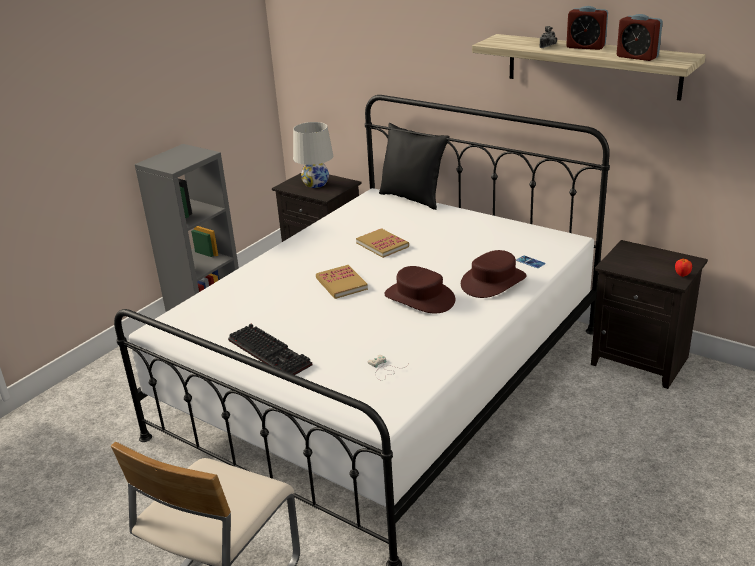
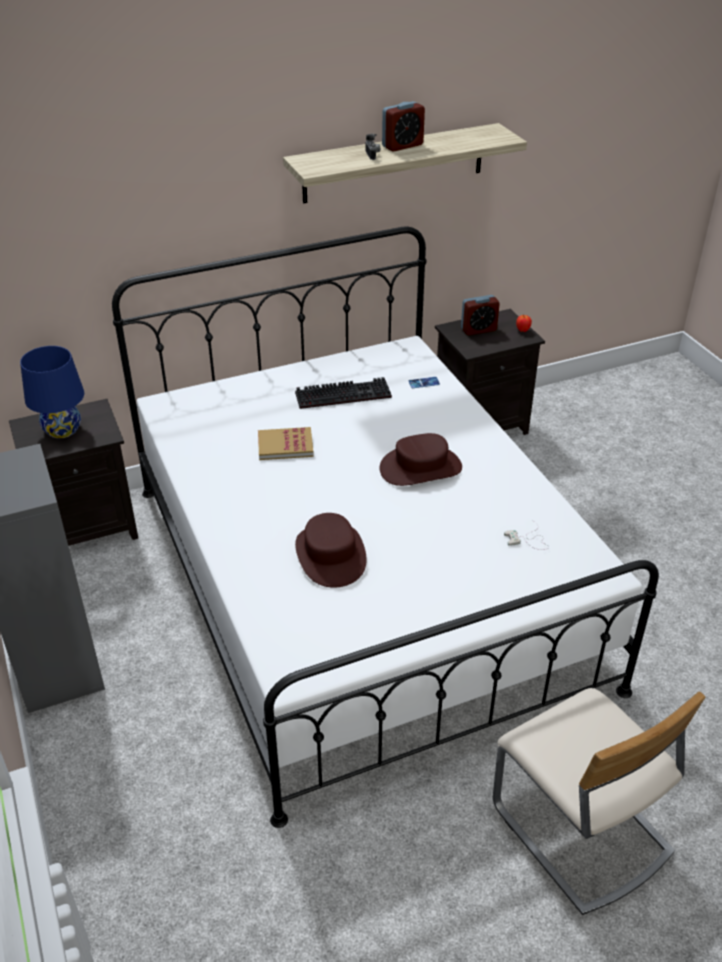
camera: 60 degrees left, 10 degrees up
(272, 352) = (429, 601): keyboard -> keyboard (344, 394)
(315, 184) = (62, 430): white table lamp -> blue table lamp
(341, 284) = (338, 503): book -> none
(413, 198) = (204, 384): black pillow -> none
(493, 281) = (436, 416): brown hat -> brown hat (330, 555)
(637, 57) = (467, 142): alarm clock -> alarm clock (478, 329)

